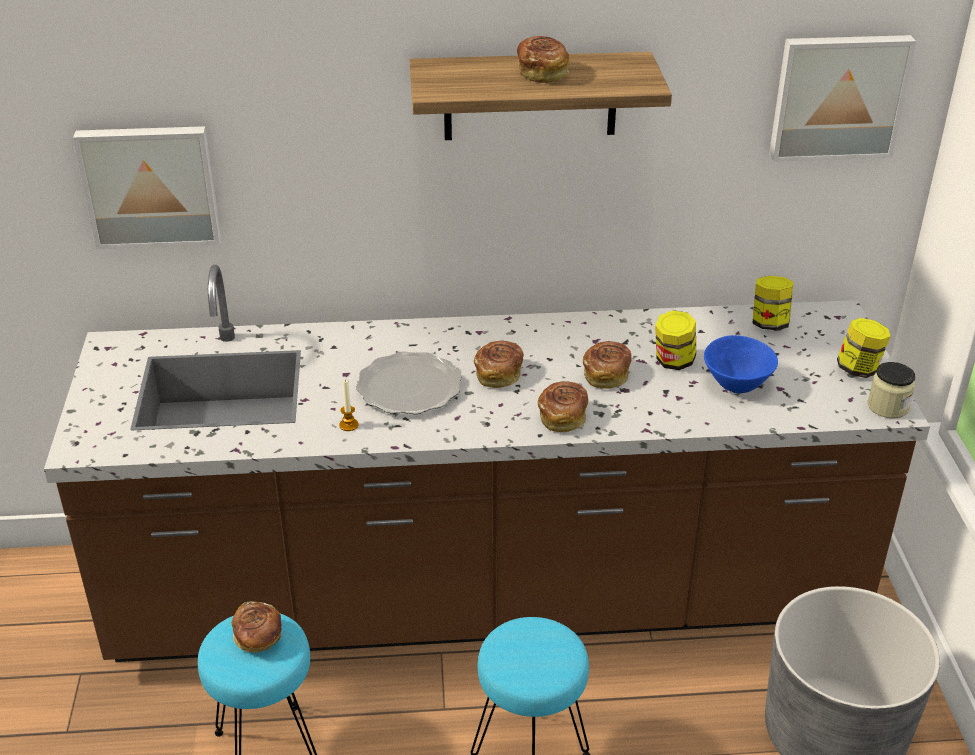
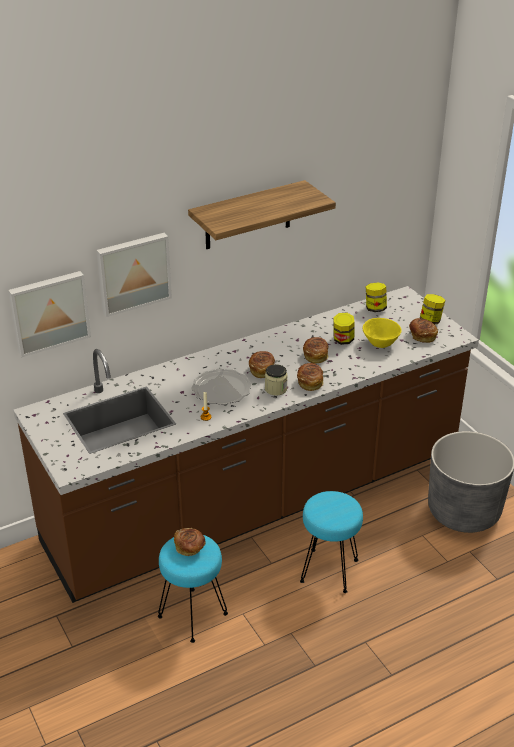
camera: 25 degrees left, 0 degrees up
(542, 72) = (263, 203): bread -> bread (422, 336)
(734, 384) = (379, 344): blue bowl -> yellow bowl
(838, 96) = (390, 183): picture -> picture (133, 272)
(888, 407) = (455, 335): jar -> jar (276, 389)

